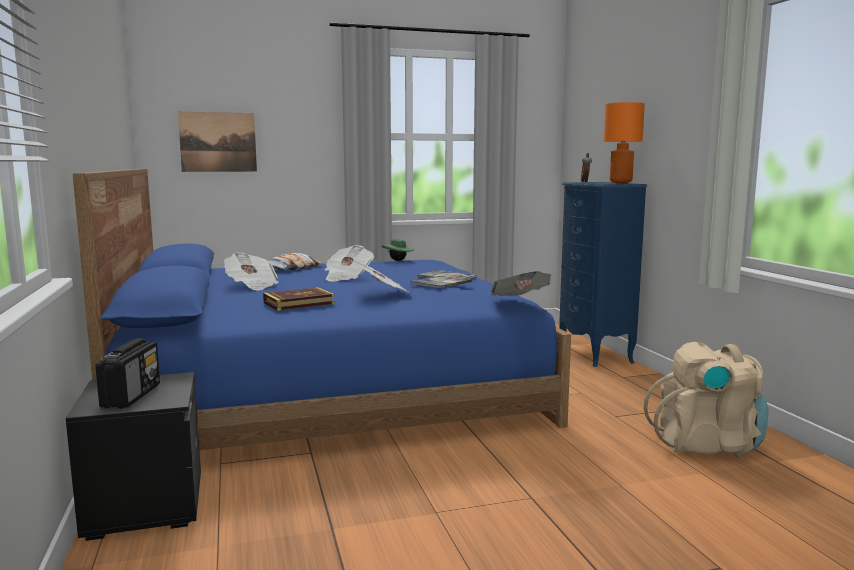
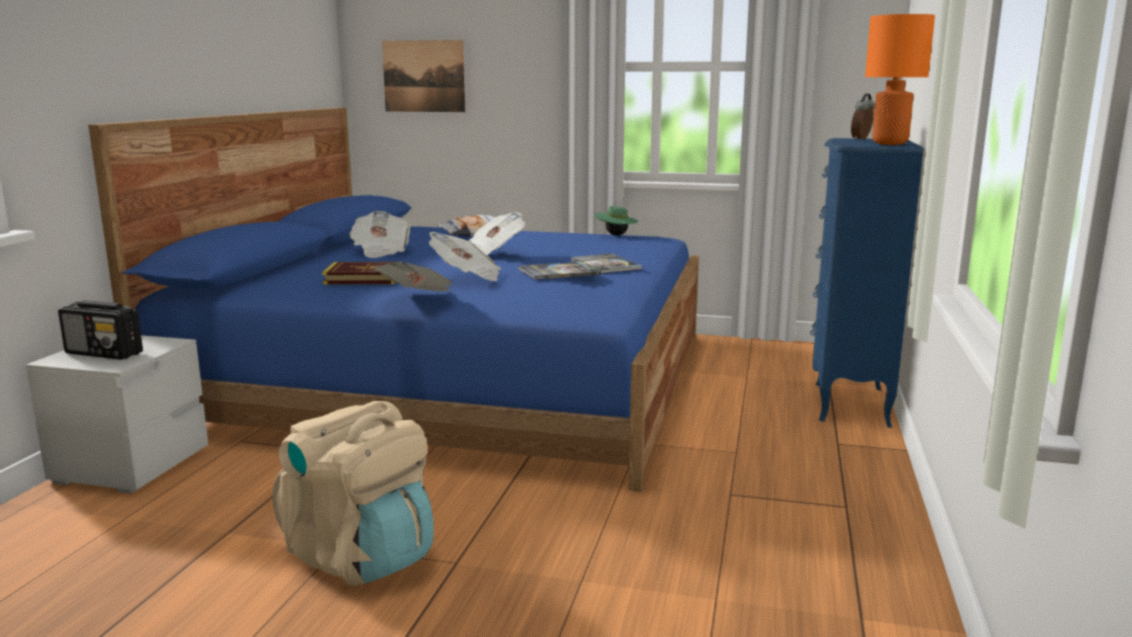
camera: 30 degrees right, 5 degrees up
(132, 395) = (104, 353): radio -> radio turned 75 degrees clockwise
(143, 506) = (128, 465): black nightstand -> white nightstand
(519, 302) = (589, 310): newspaper -> newspaper (418, 299)
(707, 444) = (793, 565): beige backpack -> beige backpack (361, 556)

